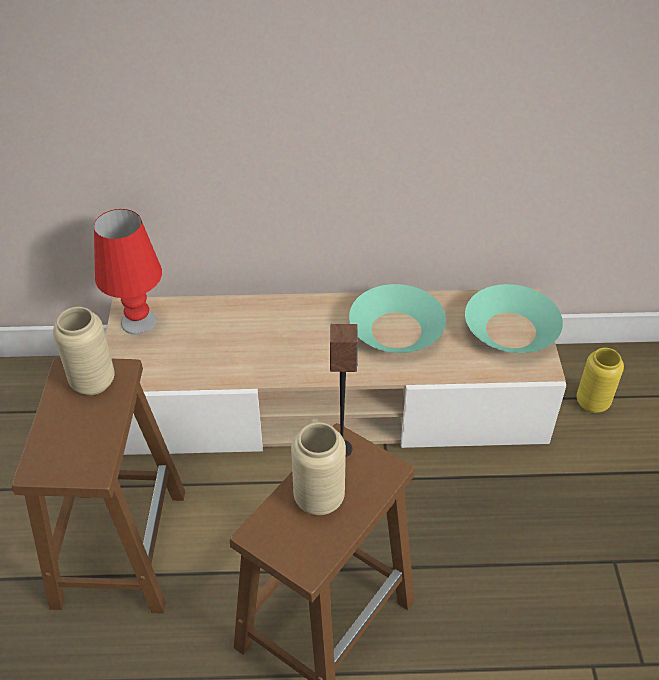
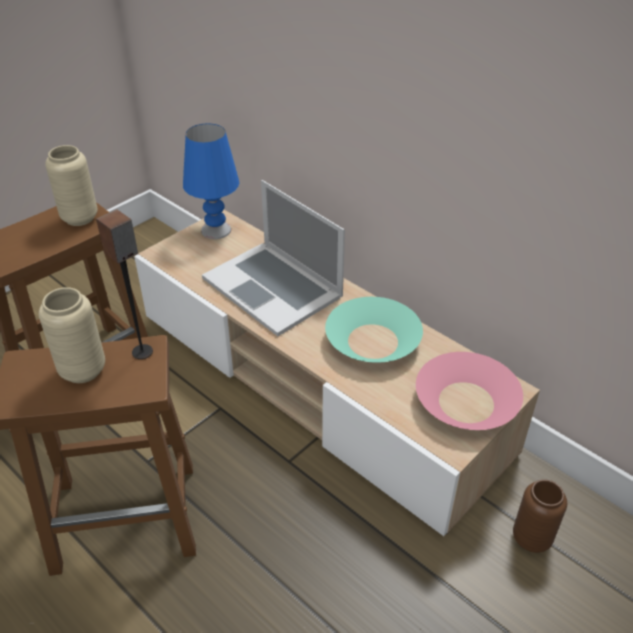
camera: 45 degrees right, 5 degrees down
(139, 322) = (216, 230): red table lamp -> blue table lamp
(262, 339) = (273, 287): none -> laptop
(511, 330) = (466, 402): turquoise bowl -> pink bowl
(592, 403) = (531, 539): yellow vase -> brown vase

